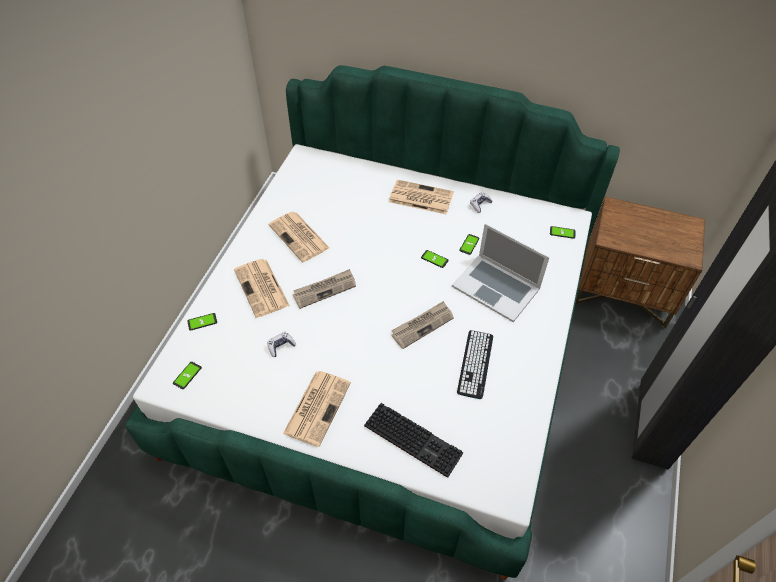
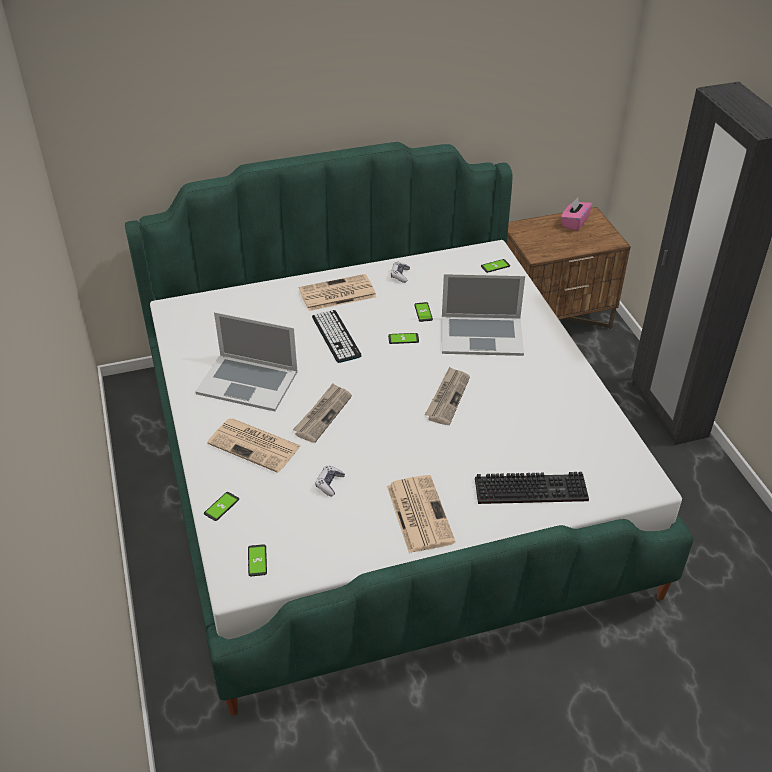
camera: 35 degrees left, 10 degrees down
(300, 237) = (248, 382): newspaper -> laptop
(475, 364) = (524, 404): keyboard -> keyboard (336, 336)
(669, 225) = (574, 223): none -> pink tissue box

